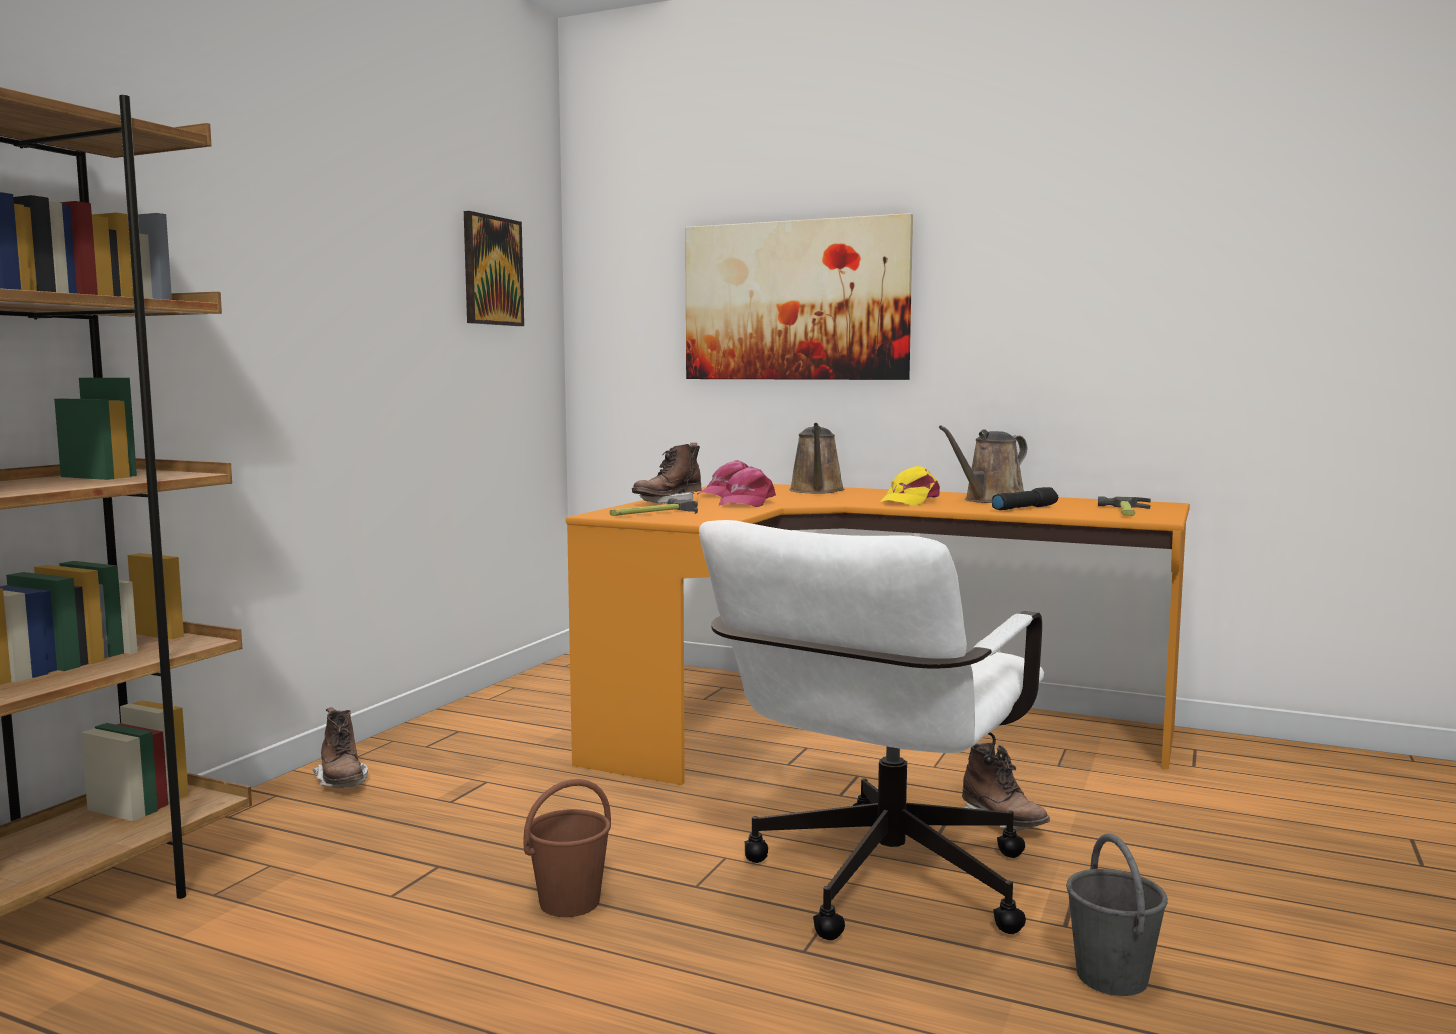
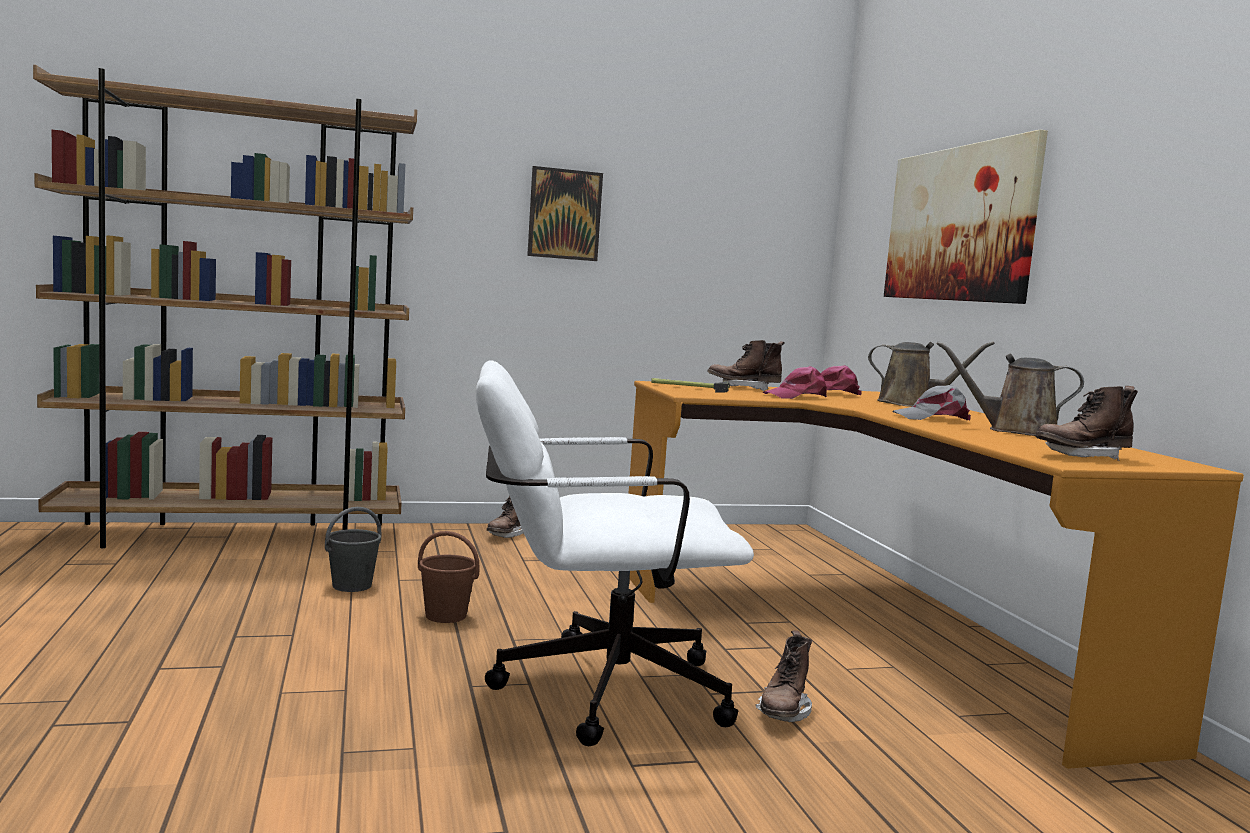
camera: 50 degrees right, 0 degrees up
(492, 271) = (744, 202): picture -> picture (564, 214)
(816, 491) = (911, 404): brown watering can -> brown watering can turned 120 degrees counterclockwise
(909, 501) = (933, 418): yellow cap -> grey cap
(1024, 508) = (996, 437): black flashlight -> none
(1112, 978) = (570, 795): grey bucket -> grey bucket (351, 586)
(1125, 512) = (1082, 457): hammer -> brown boot

